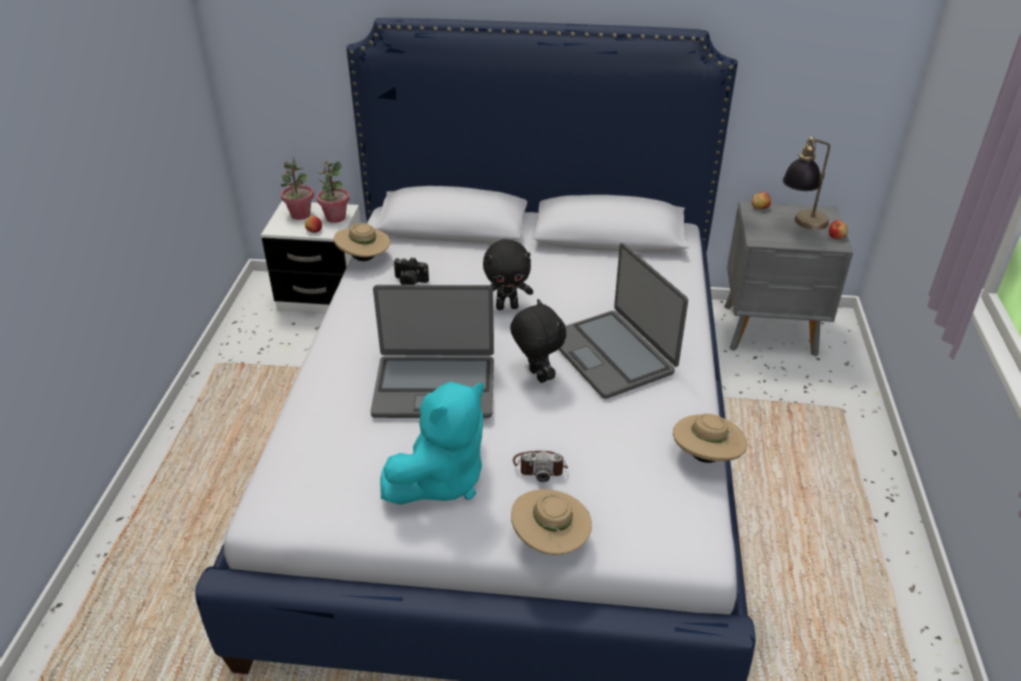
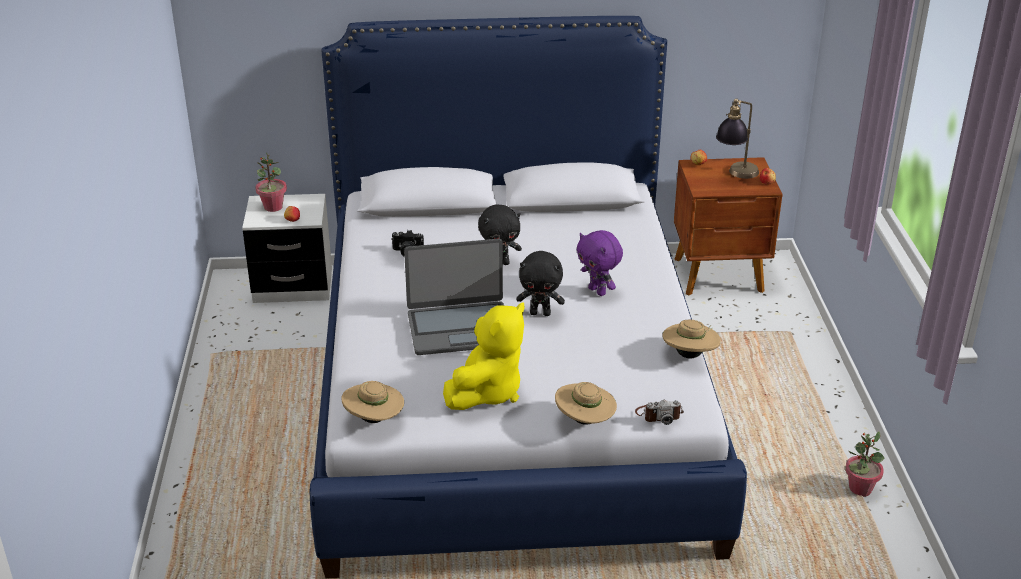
camera: 10 degrees left, 5 degrees down
(335, 218) = (308, 207): potted plant -> potted plant (860, 489)
(364, 259) = (359, 237): beige hat -> beige hat (374, 419)
(441, 479) = (487, 392): turquoise plush toy -> yellow plush toy
(536, 376) = (540, 313): black plush toy -> black plush toy turned 135 degrees clockwise
(540, 466) = (562, 375): camera -> camera (659, 415)
(611, 354) = (598, 291): laptop -> purple plush toy
(771, 331) = (720, 276): grey nightstand -> brown nightstand

